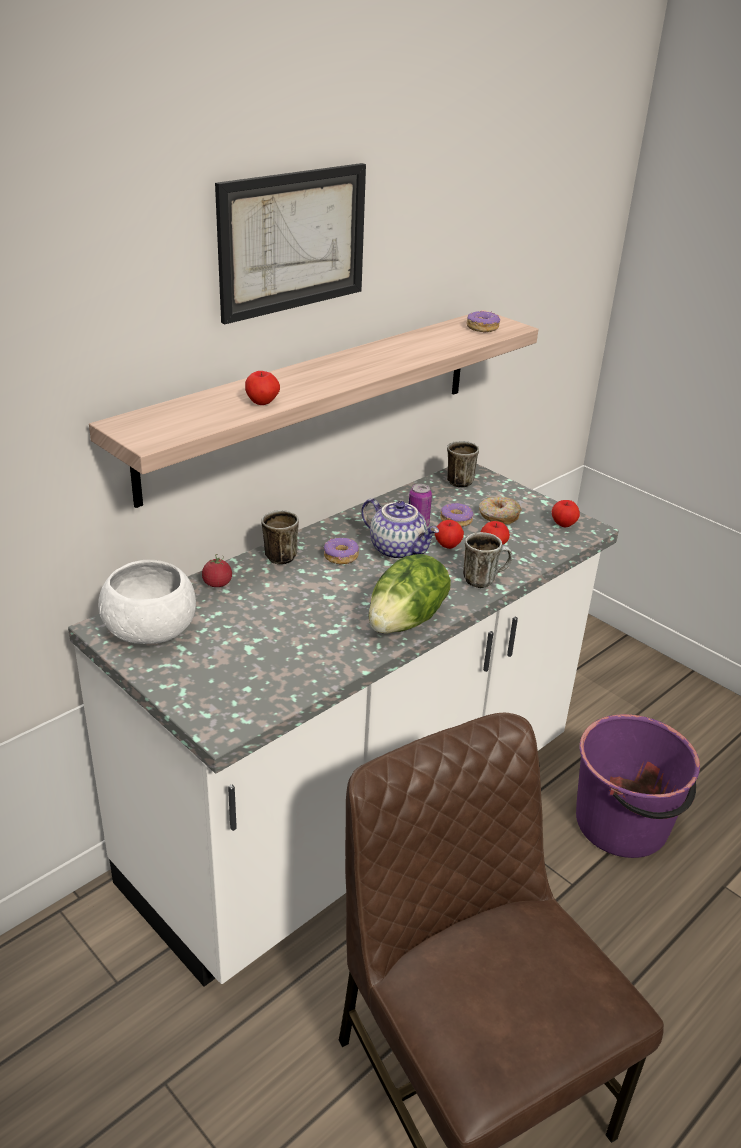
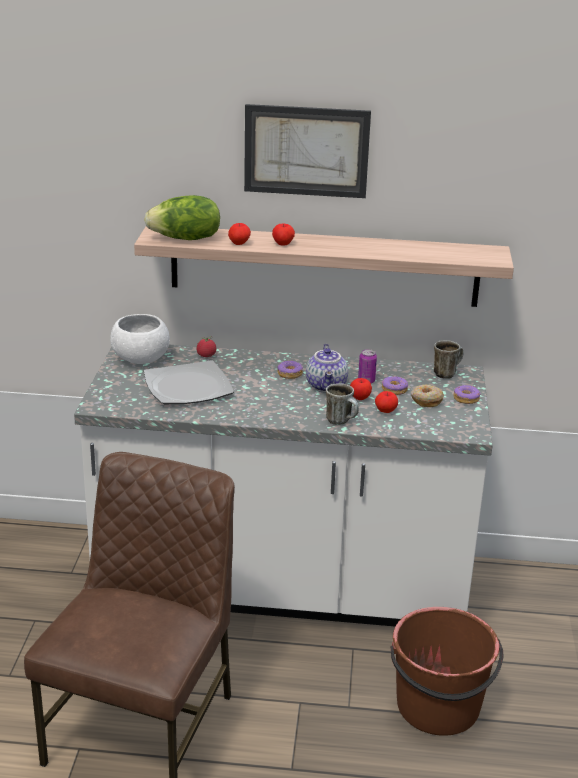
camera: 50 degrees right, 5 degrees down
(274, 634) = (187, 387): none -> plate
(276, 555) = (259, 358): mug -> none
(407, 621) = (259, 415): lettuce -> lettuce (186, 239)
(482, 328) = (472, 254): donut -> donut (466, 399)
(563, 524) = (459, 423): apple -> apple (283, 244)
(623, 824) = (438, 707): purple bucket -> brown bucket

